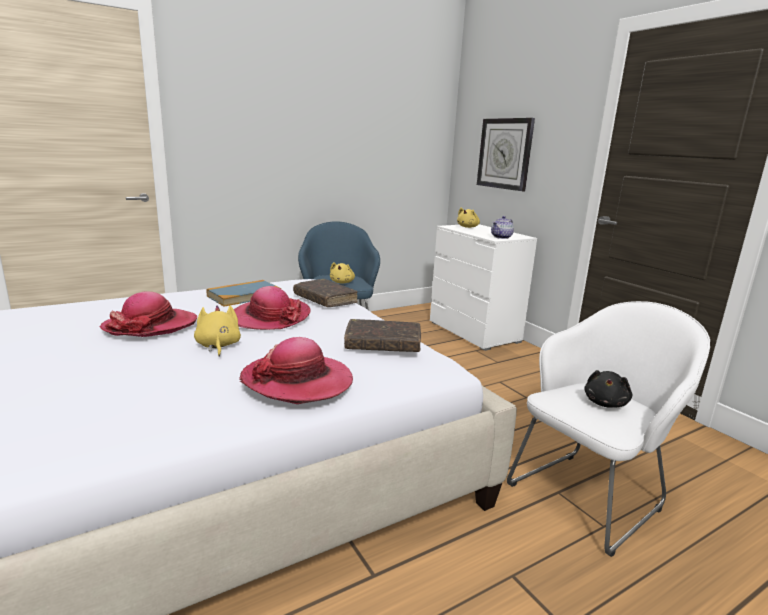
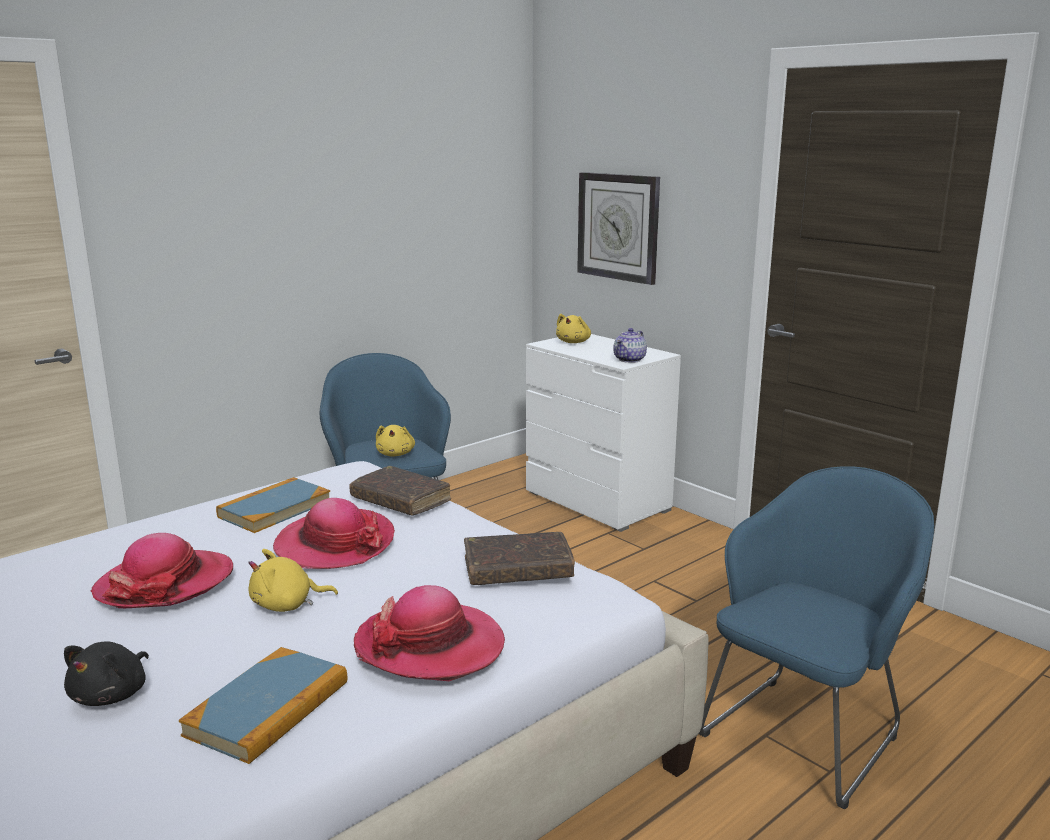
camera: 10 degrees left, 0 degrees up
(165, 405) = (268, 708): none -> book
(218, 346) = (287, 605): yellow plush toy -> yellow plush toy turned 75 degrees counterclockwise
(590, 495) = (806, 732): white armchair -> blue armchair
(605, 403) = (816, 610): black plush toy -> black plush toy (112, 695)

